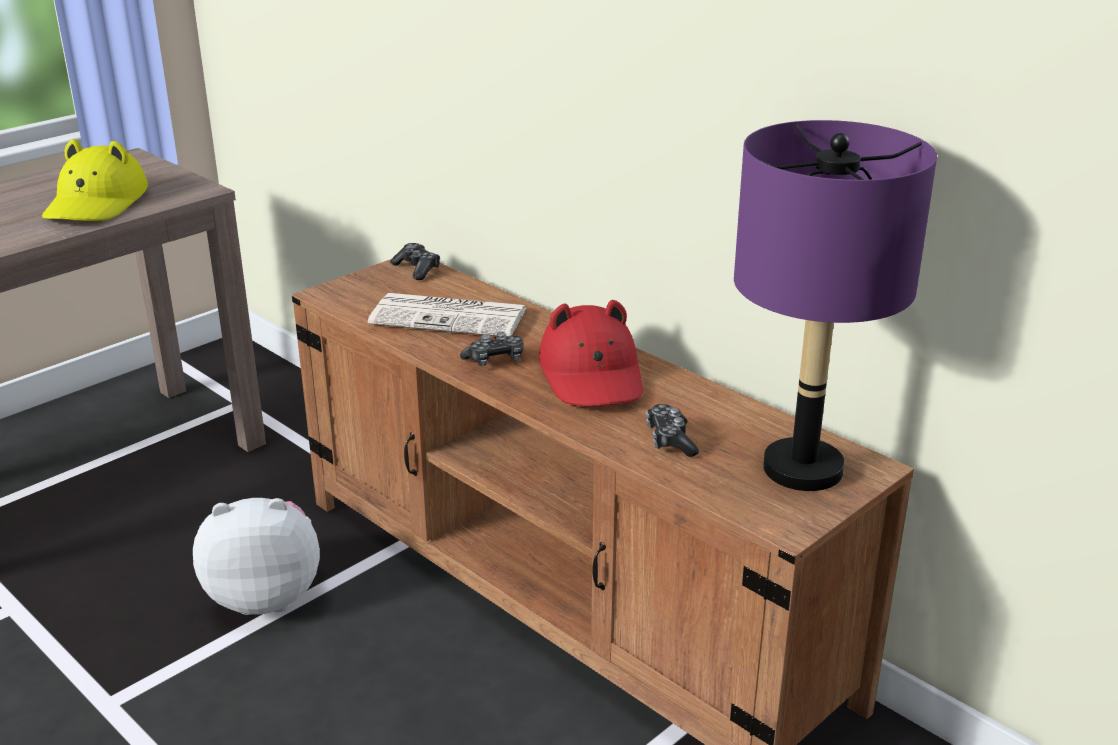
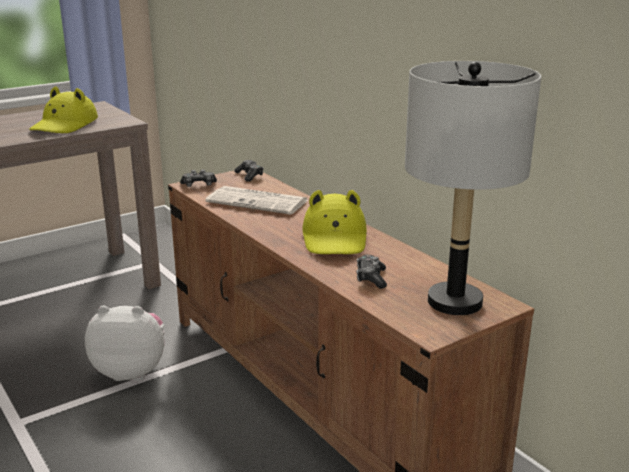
camera: 10 degrees right, 5 degrees down
(495, 360) = (276, 226): game controller -> game controller (199, 185)
(592, 375) = (335, 238): red hat -> yellow hat
(802, 469) = (454, 301): purple table lamp -> grey table lamp

